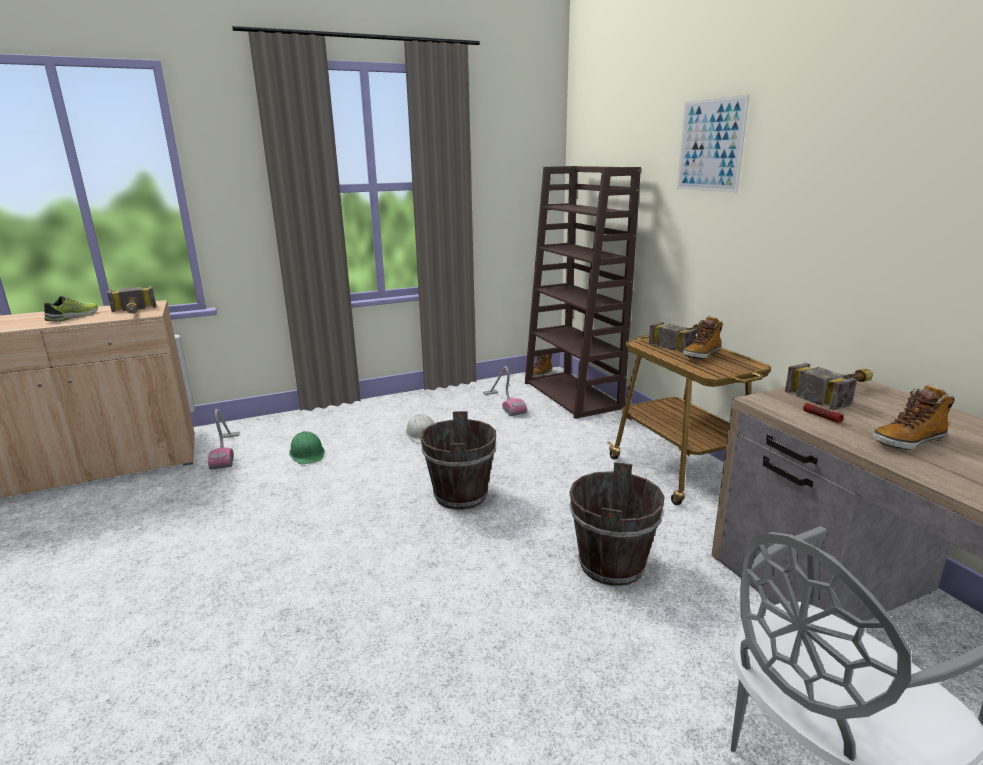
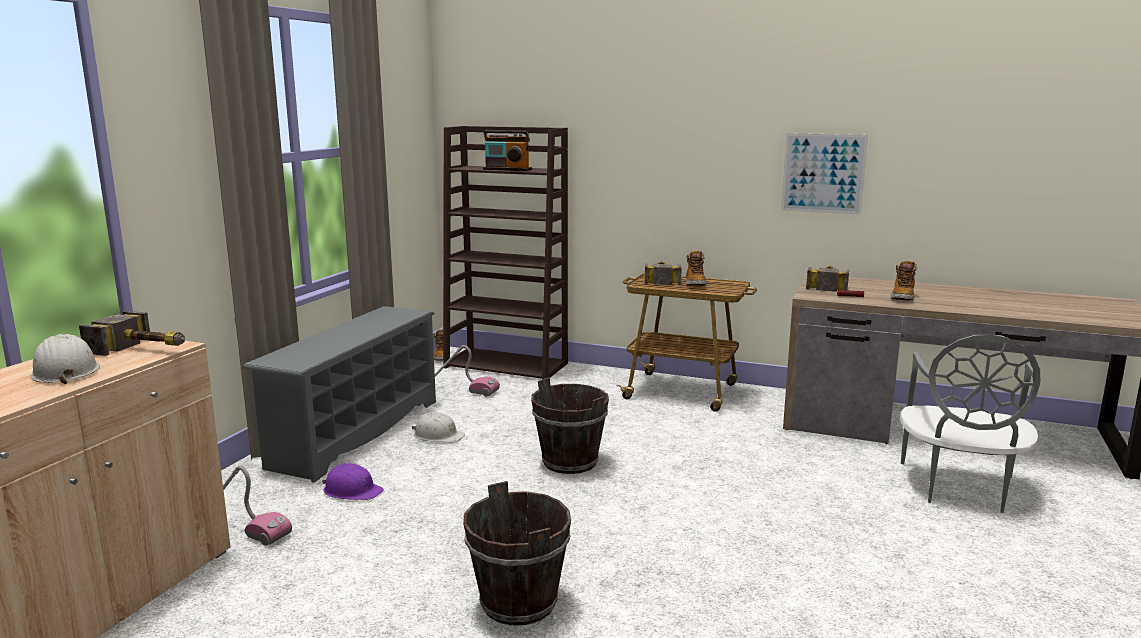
camera: 45 degrees left, 5 degrees down
(74, 316) = (65, 371): shoe -> white hard hat
(307, 454) = (352, 491): green hard hat -> purple hard hat
(385, 413) = (355, 432): none -> grey shoe rack
(582, 209) = (507, 169): none -> radio
(611, 565) = (743, 457): brown bucket -> brown bucket (518, 603)
(710, 145) = (648, 110): picture -> picture (823, 173)

